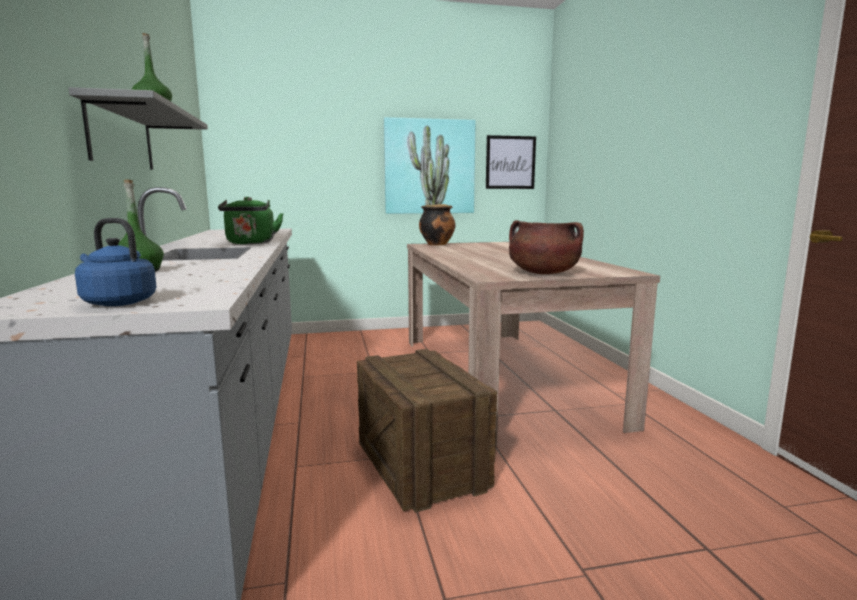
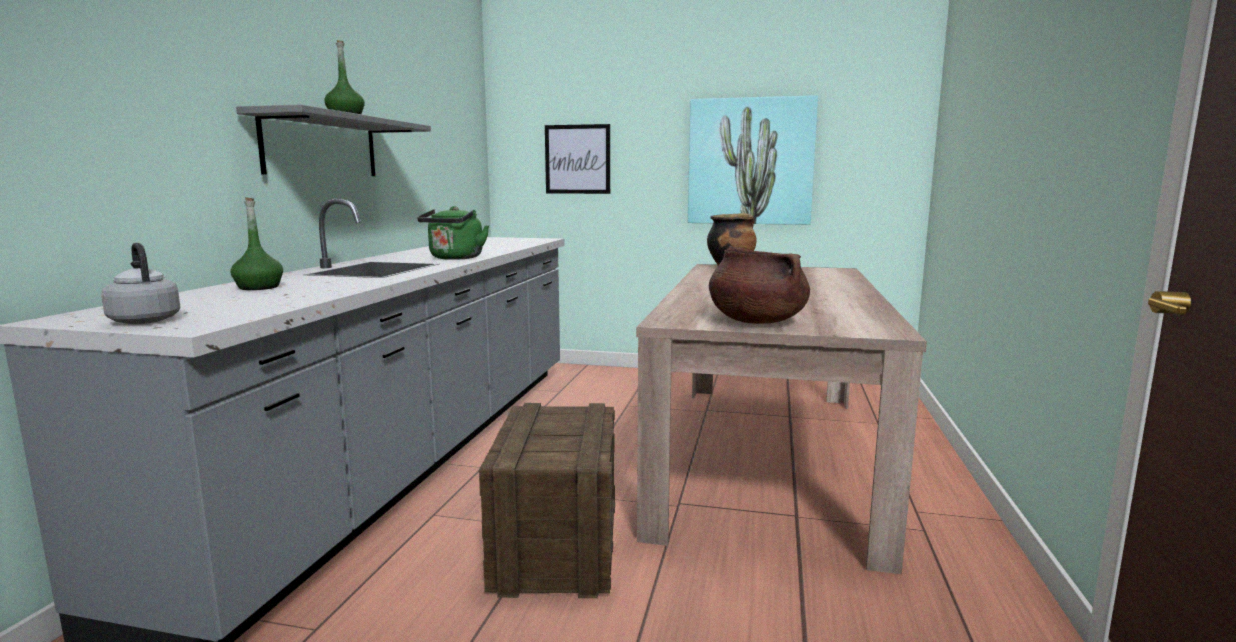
camera: 25 degrees right, 0 degrees up
(117, 302) = (144, 320): blue kettle -> grey kettle
(510, 162) = (872, 153): picture -> picture (577, 159)

